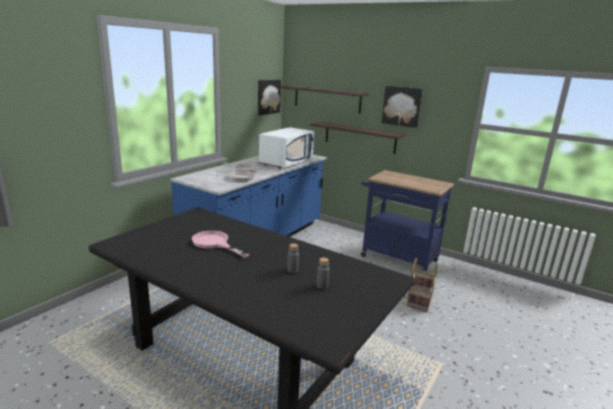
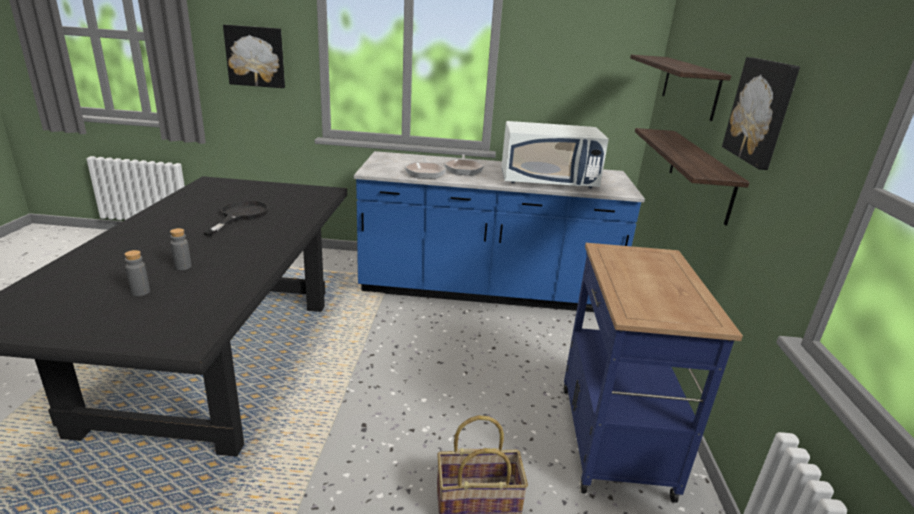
camera: 60 degrees right, 5 degrees up
(215, 243) = (240, 215): pink frying pan -> black frying pan
(268, 96) = (615, 73): picture -> picture (256, 56)

